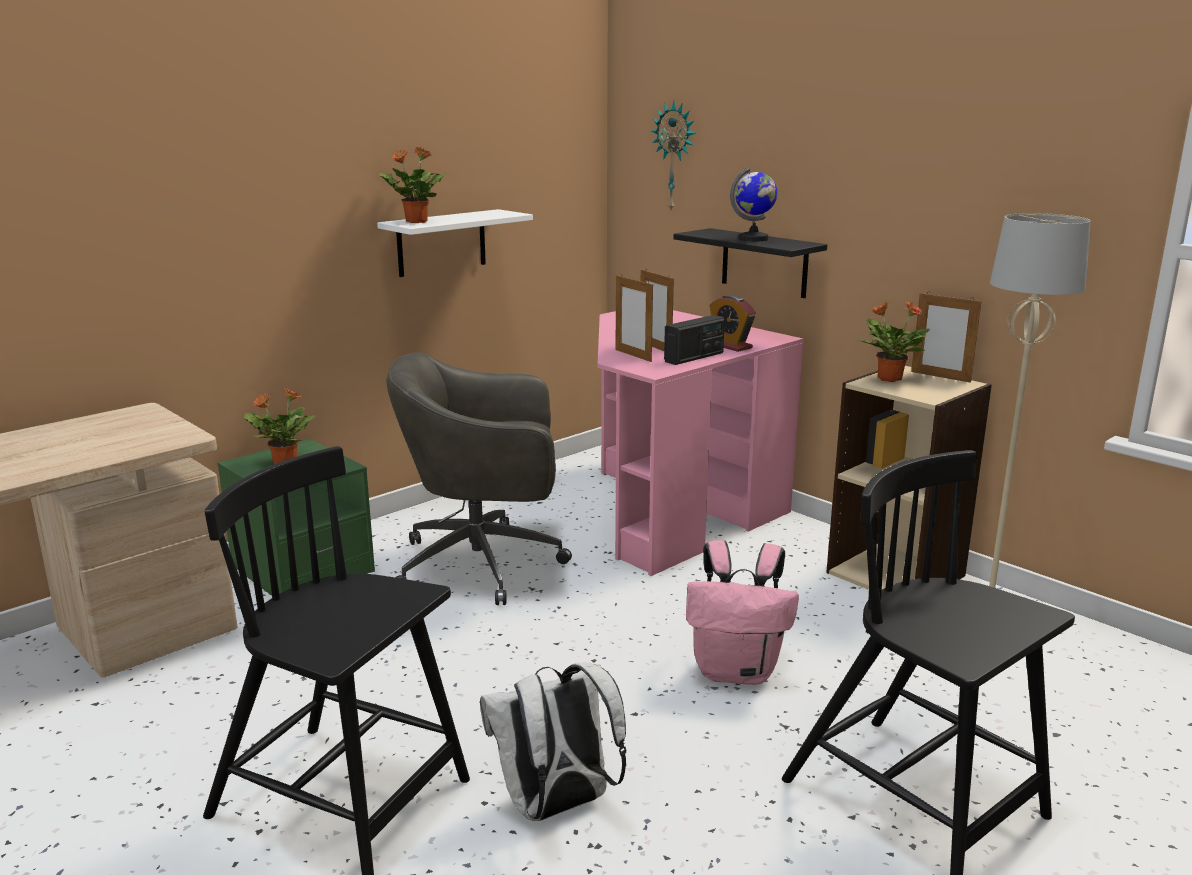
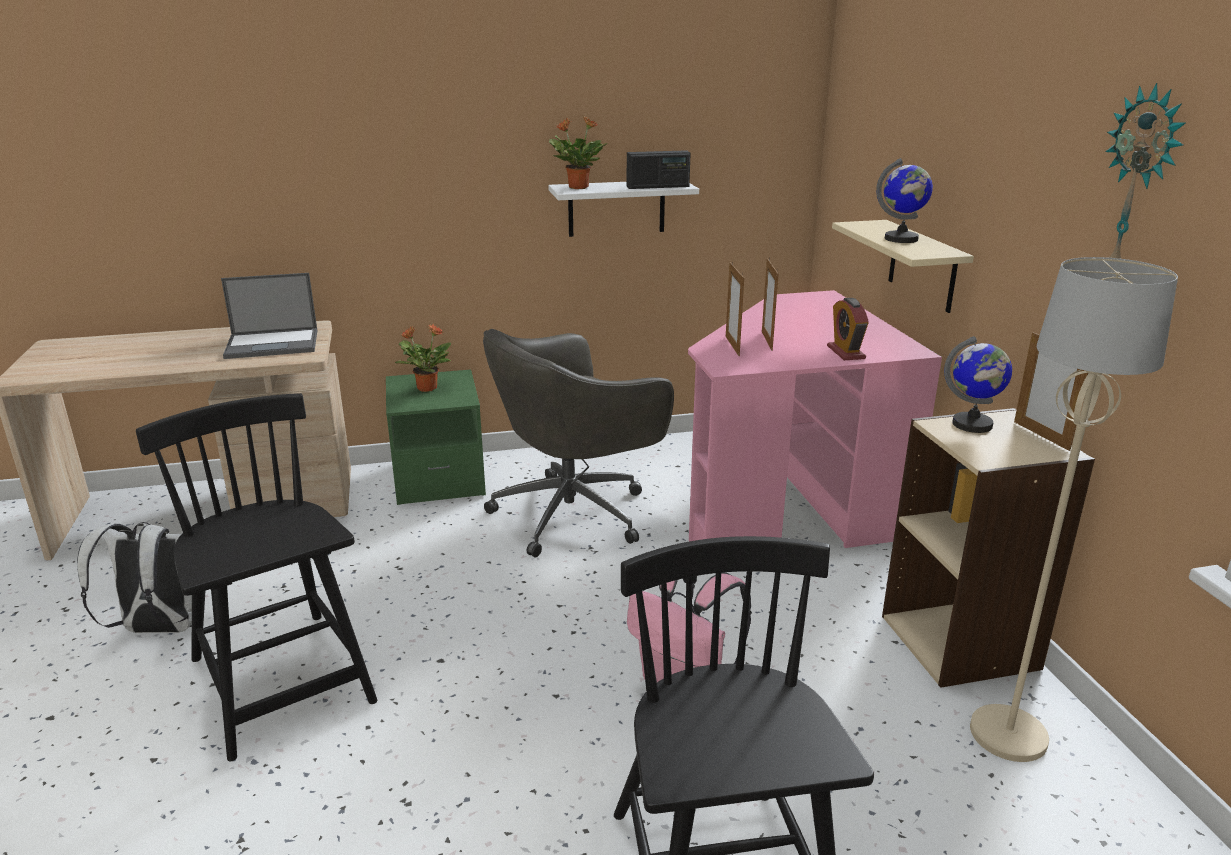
camera: 30 degrees right, 5 degrees up
(122, 434) = (274, 344): none -> laptop
(485, 564) = (575, 513): grey office chair -> grey office chair turned 60 degrees counterclockwise
(556, 806) = (413, 754): white backpack -> white backpack (161, 628)
(675, 156) = (869, 137): wall clock -> wall clock (1140, 179)
(694, 357) = (788, 359): radio -> radio (658, 187)
(764, 263) = (922, 266): black shelf -> beige shelf
(888, 378) = (972, 425): potted plant -> globe

